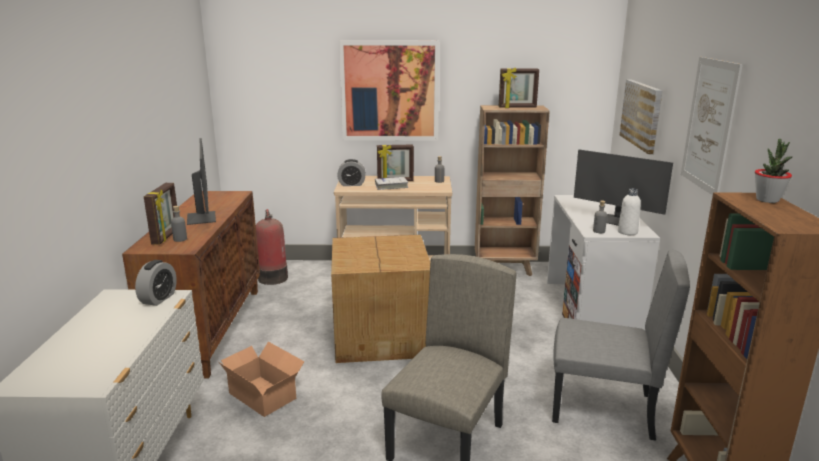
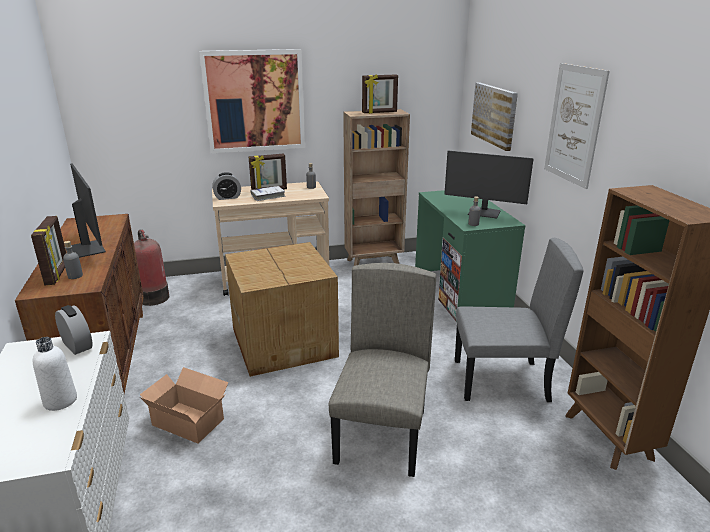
camera: 15 degrees left, 5 degrees up
(158, 298) = (77, 345): alarm clock -> alarm clock turned 45 degrees counterclockwise
(591, 309) = (460, 291): white desk -> green desk
(627, 232) = (497, 222): white bottle -> white bottle (60, 401)
(767, 200) = (655, 192): potted plant -> none

